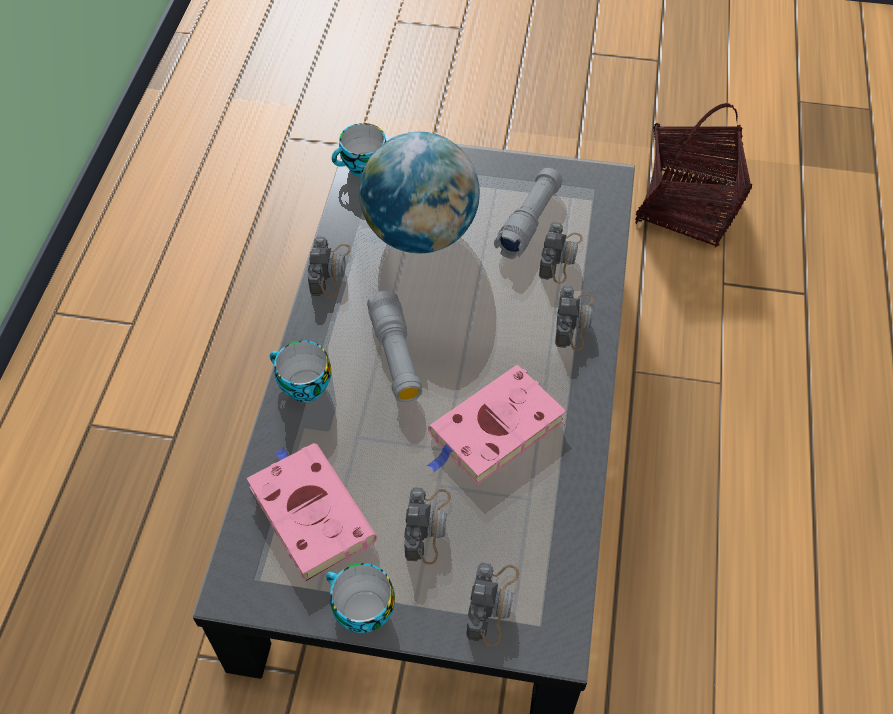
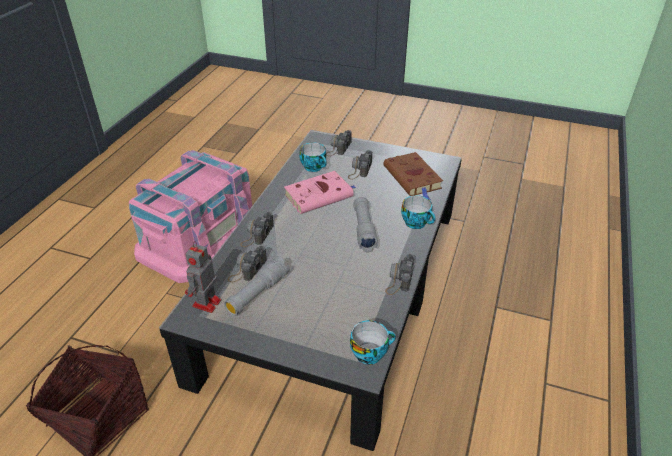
camera: 170 degrees left, 15 degrees down
(309, 512) = (413, 178): pink book -> brown book
(360, 611) = (392, 151): cup -> cup (314, 167)
(420, 234) = (335, 295): globe -> none
(592, 198) = (206, 304): none -> toy robot
(740, 514) = (199, 237): none -> pink storage box

